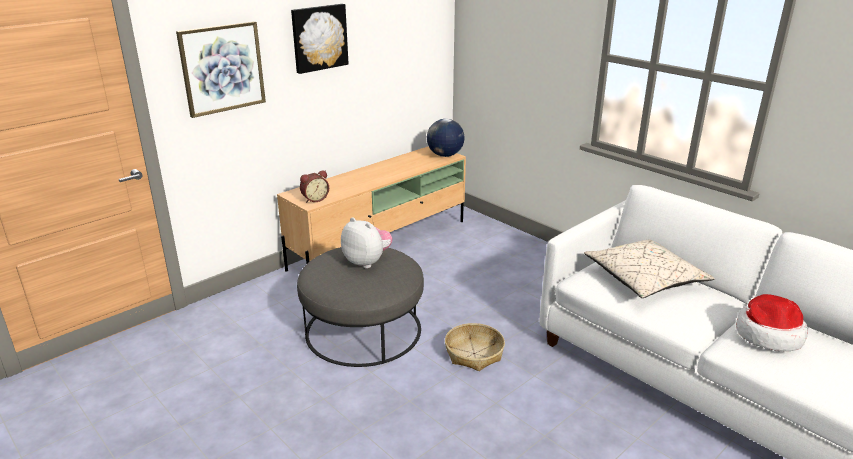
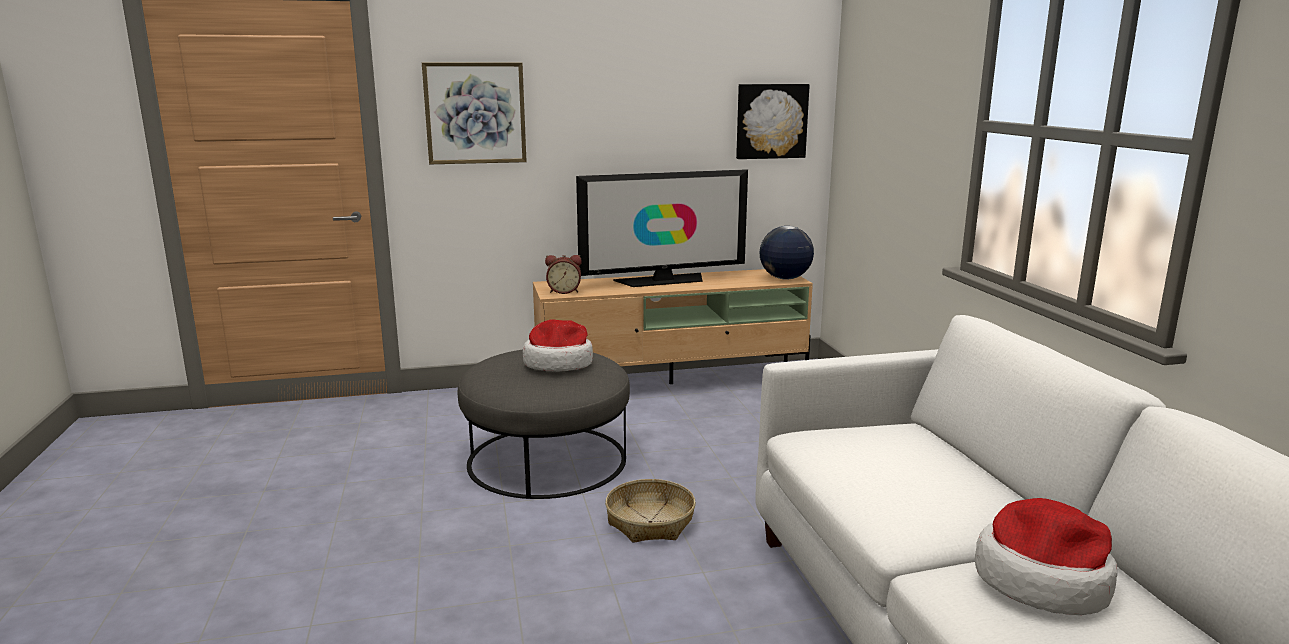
camera: 30 degrees right, 10 degrees down
(319, 37) = (611, 94): picture -> picture (771, 121)
(367, 262) = (559, 363): plush toy -> hat
(370, 173) = (663, 280): none -> television
(644, 279) = (907, 457): beige pillow -> none

